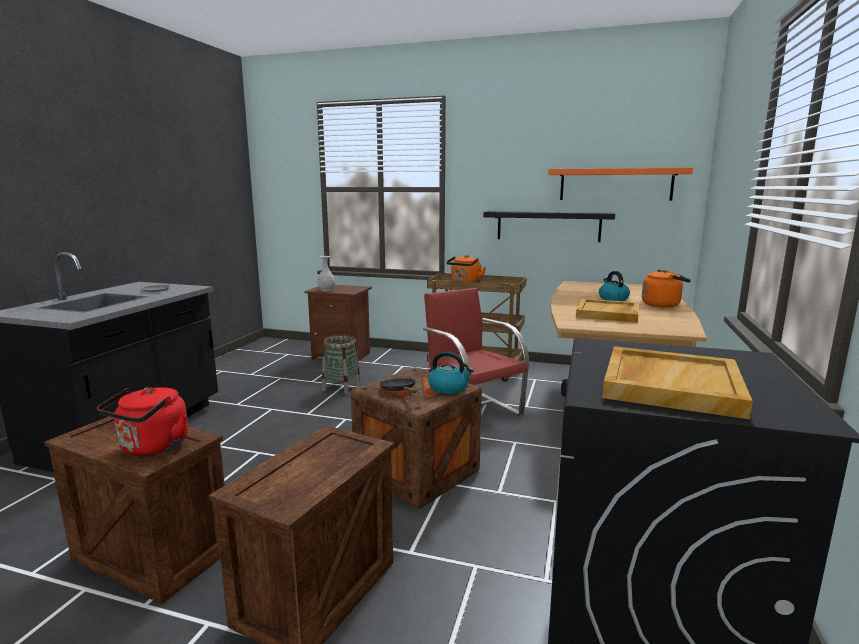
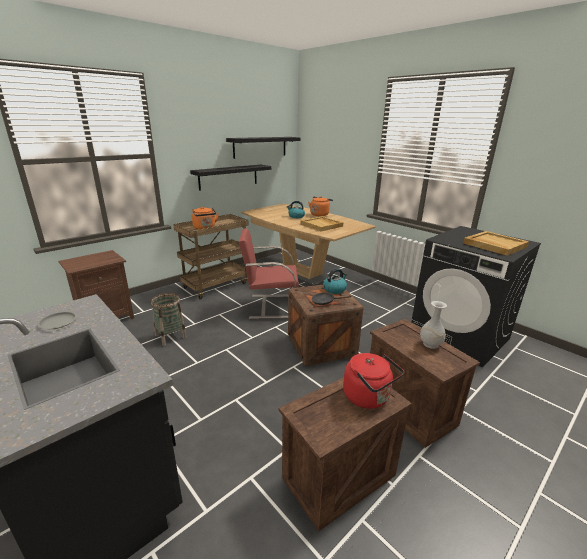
camera: 60 degrees left, 10 degrees up
(326, 290) = (87, 265): white vase -> white vase (430, 344)
(615, 184) = (260, 147): orange shelf -> black shelf

